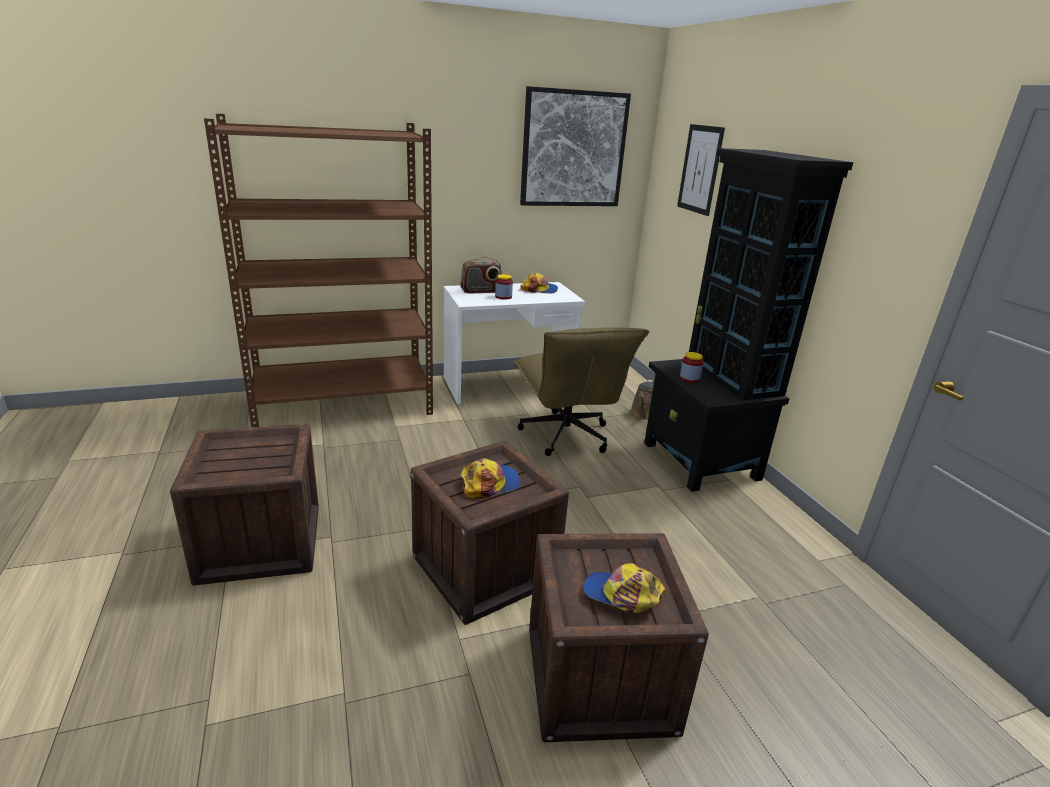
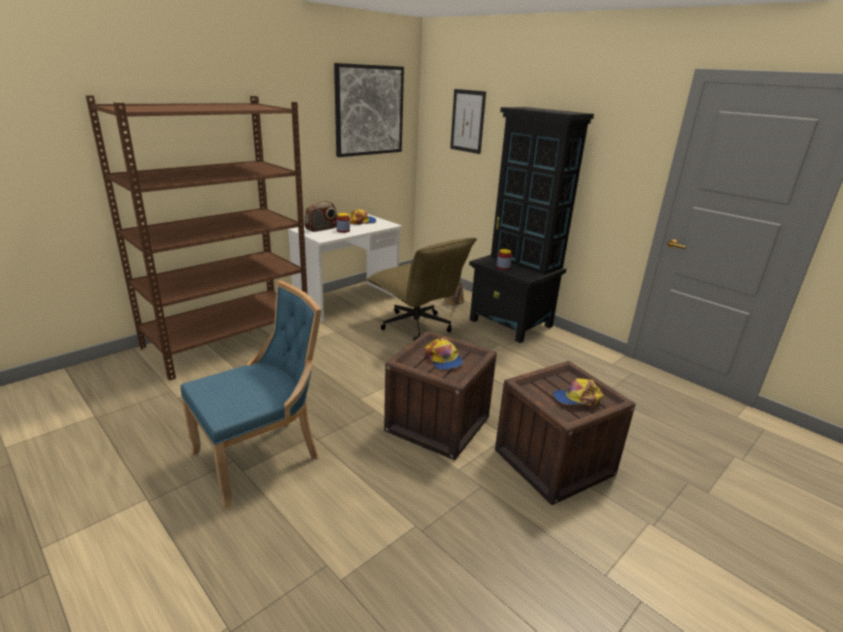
camera: 25 degrees left, 0 degrees up
(260, 543) = (262, 456): crate -> blue chair
(490, 483) = (443, 359): cap -> cap turned 120 degrees clockwise

